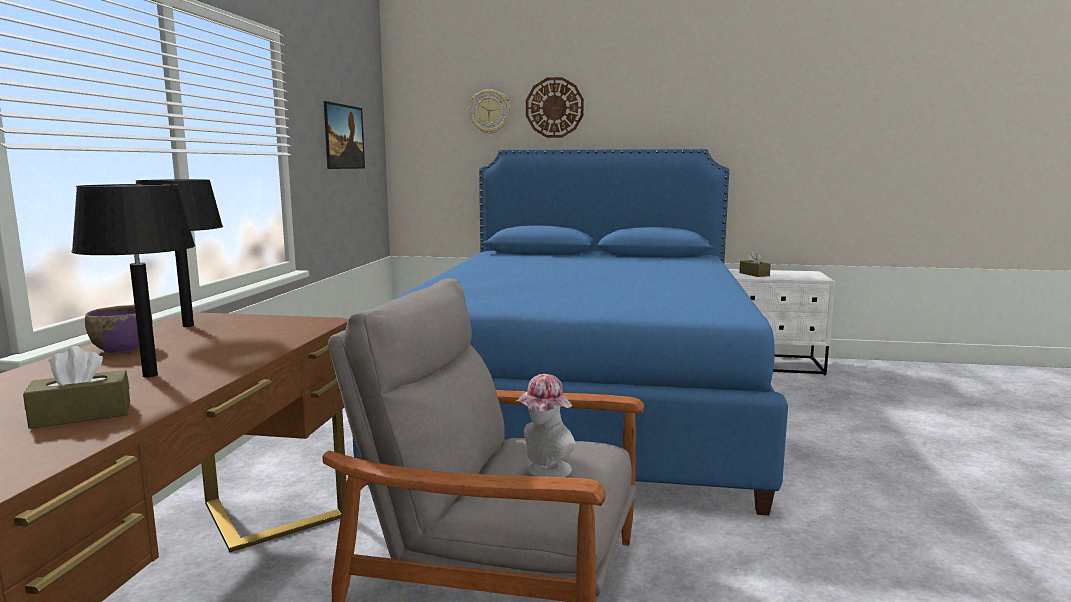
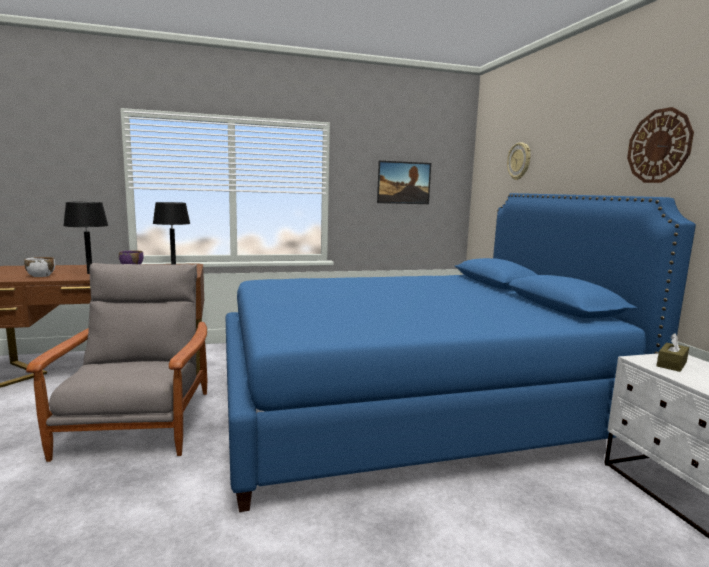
camera: 65 degrees right, 0 degrees up
(82, 415) = (41, 275): brown tissue box -> white bowl
(544, 471) = (110, 368): hat -> none
(554, 107) = (557, 155): wall clock -> wall clock (659, 146)

